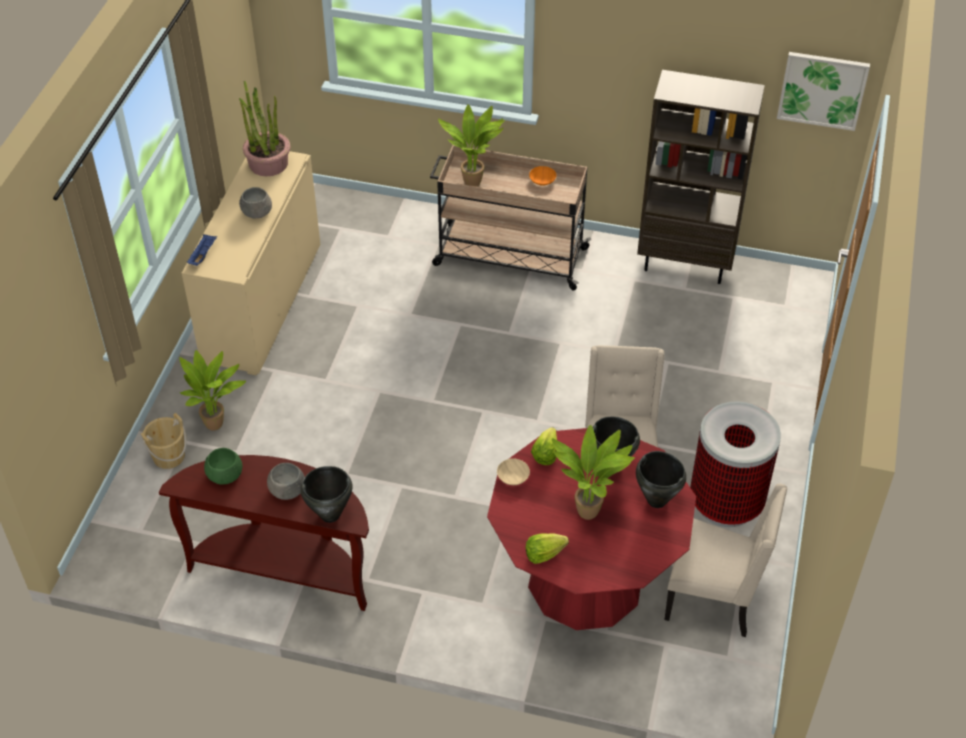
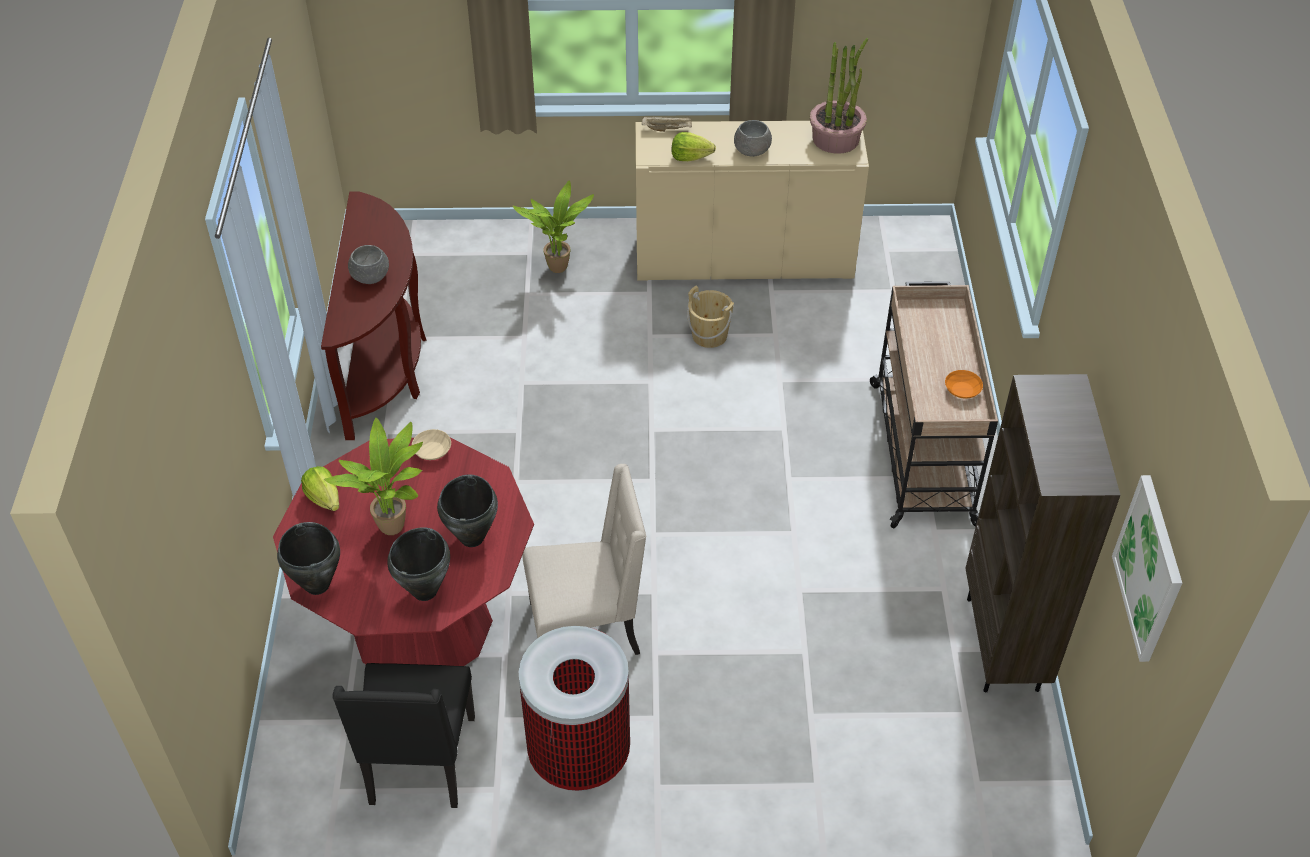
camera: 75 degrees right, 0 degrees up
(169, 456) = (507, 248): beige bucket -> beige bucket (709, 335)
(203, 255) = (667, 129): blue tray -> beige tray
(224, 474) = (380, 228): green bowl -> none
(330, 515) = (343, 314): black cooking pot -> black cooking pot (317, 585)
(474, 181) = (924, 326): potted plant -> none
(545, 454) = (473, 473): lettuce -> lettuce (690, 157)
(714, 600) = (420, 763): beige chair -> black chair

